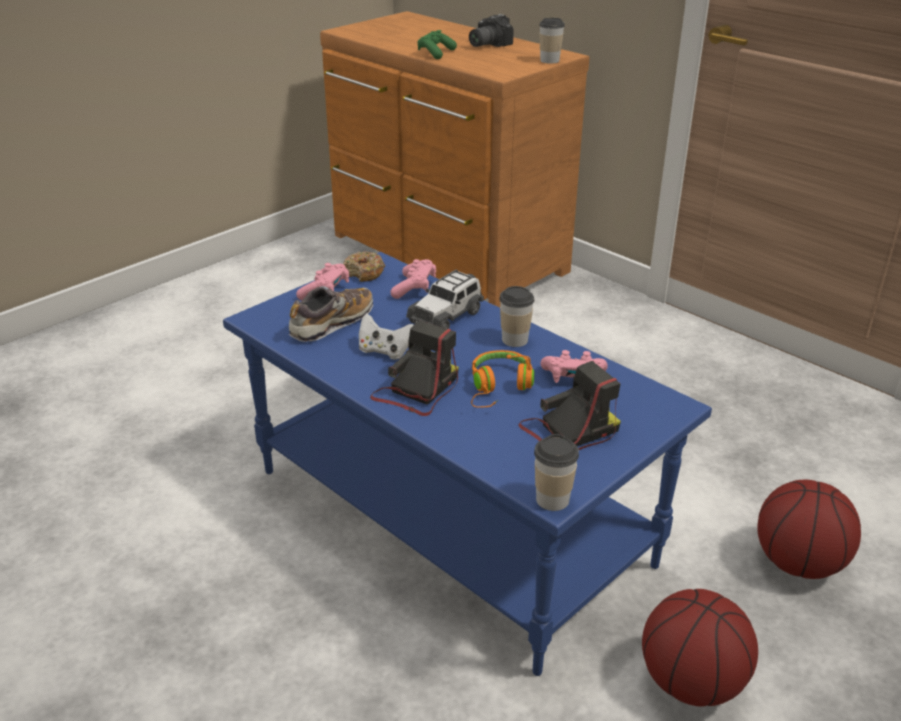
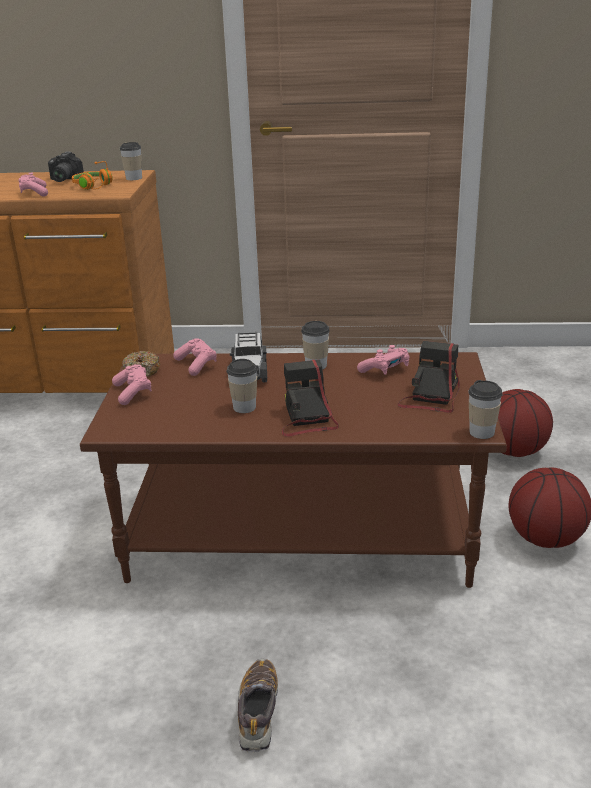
camera: 40 degrees left, 5 degrees down
(332, 324) = (176, 409): shoe -> shoe (258, 713)
(385, 351) = (244, 407): white game controller -> cup
(436, 53) = (34, 193): green game controller -> pink game controller
(446, 518) = (298, 536): blue coffee table -> brown coffee table
(499, 388) = (353, 394): orange headphones -> orange headphones (94, 187)

